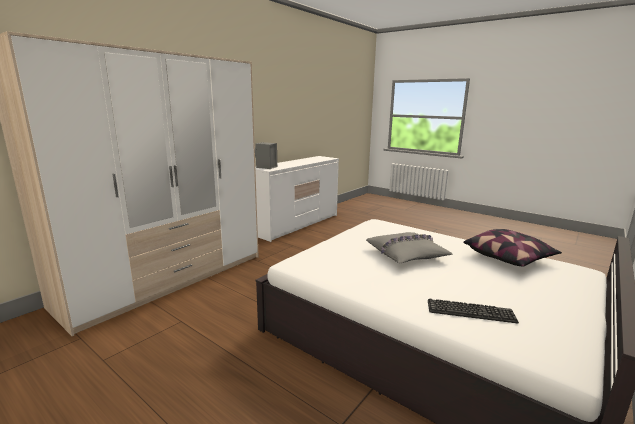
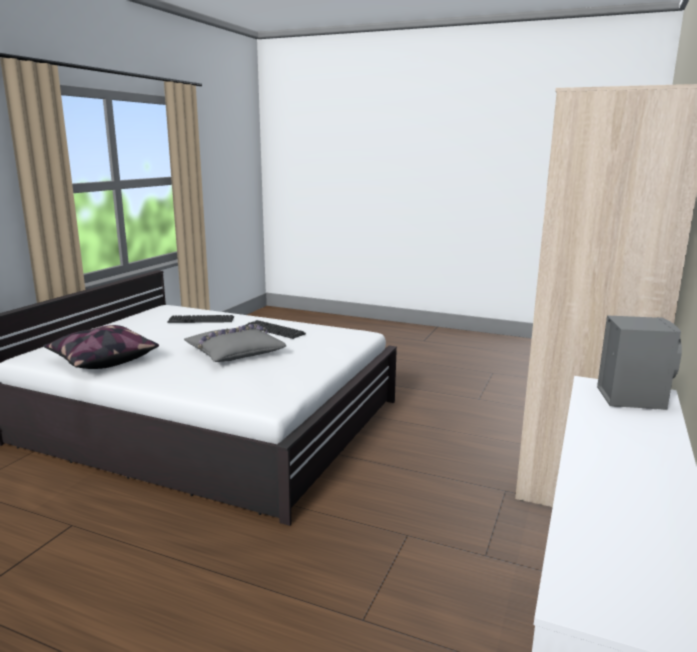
camera: 165 degrees right, 0 degrees up
(375, 279) = (274, 330): none -> keyboard

